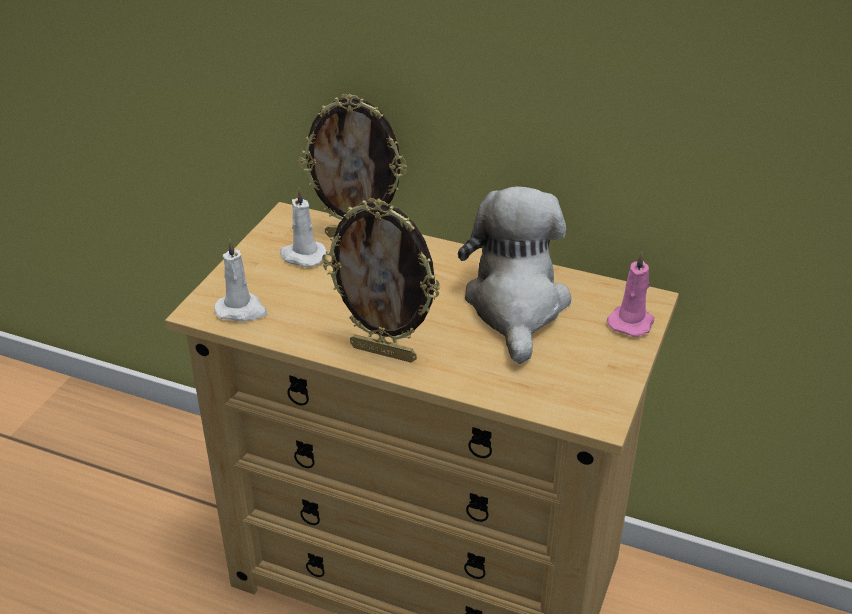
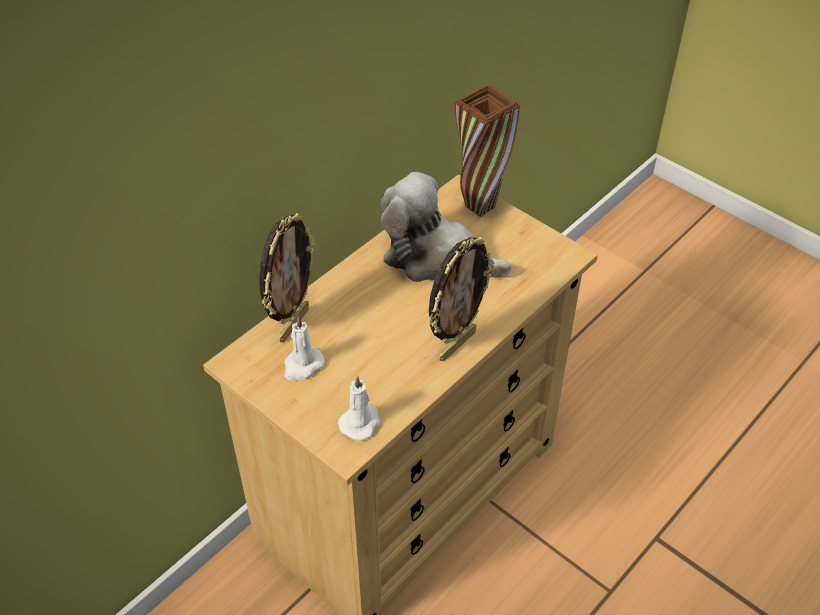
camera: 70 degrees left, 10 degrees up
(631, 321) = (480, 206): pink candle -> brown vase

